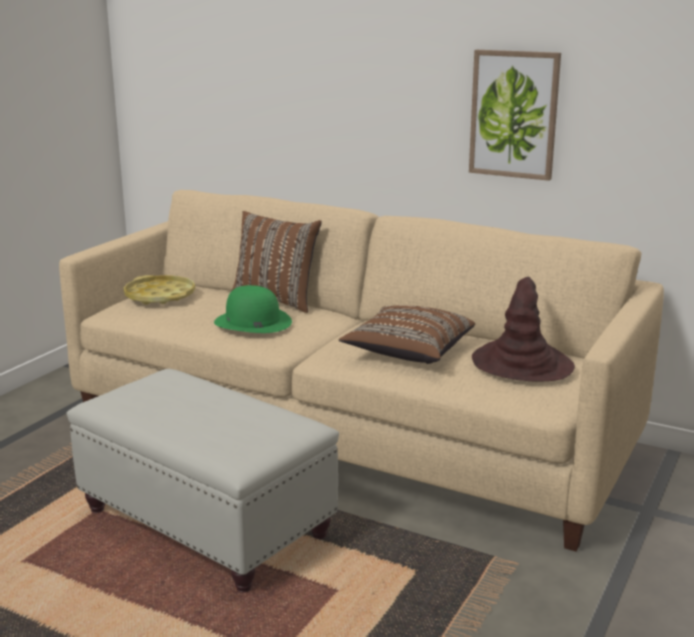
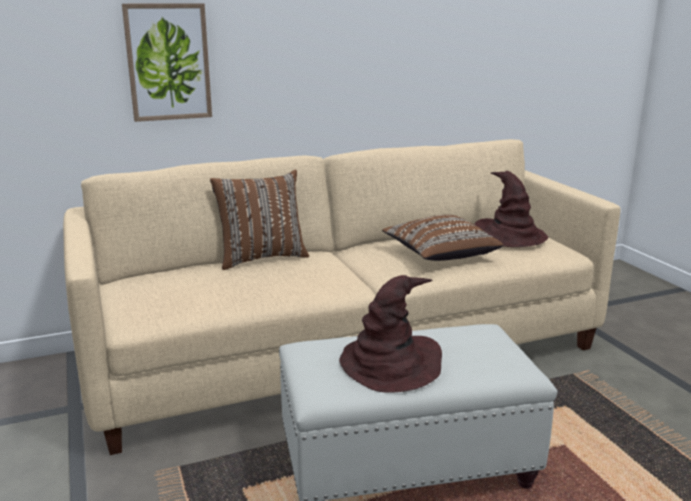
camera: 50 degrees left, 0 degrees up
(160, 296) = (155, 290): yellow tray -> none
(181, 409) = (391, 364): none -> brown hat
(252, 322) = (295, 277): green hat -> none
(514, 114) = (402, 56): picture -> picture (168, 62)

